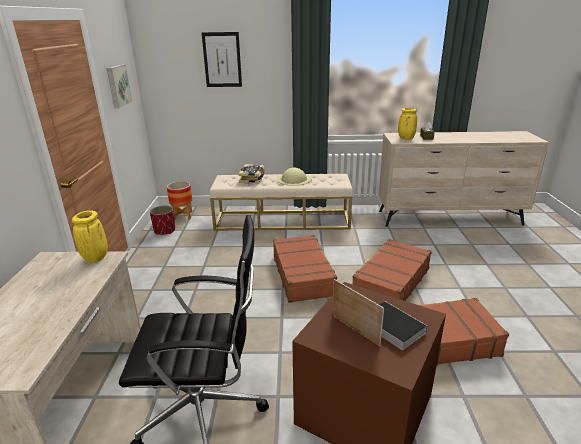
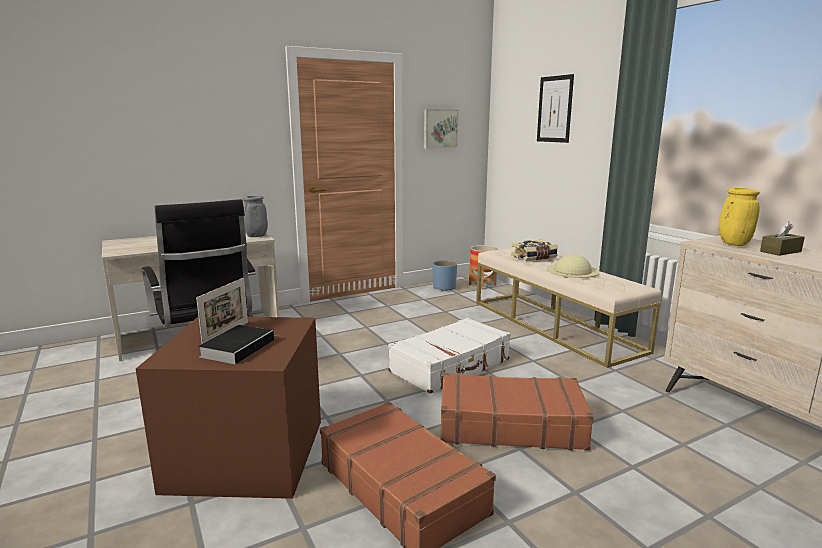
camera: 60 degrees right, 10 degrees down
(96, 259) = (255, 236): yellow vase -> grey vase
(165, 231) = (444, 288): red planter -> blue planter
(303, 275) = (451, 366): brown suitcase -> white suitcase

